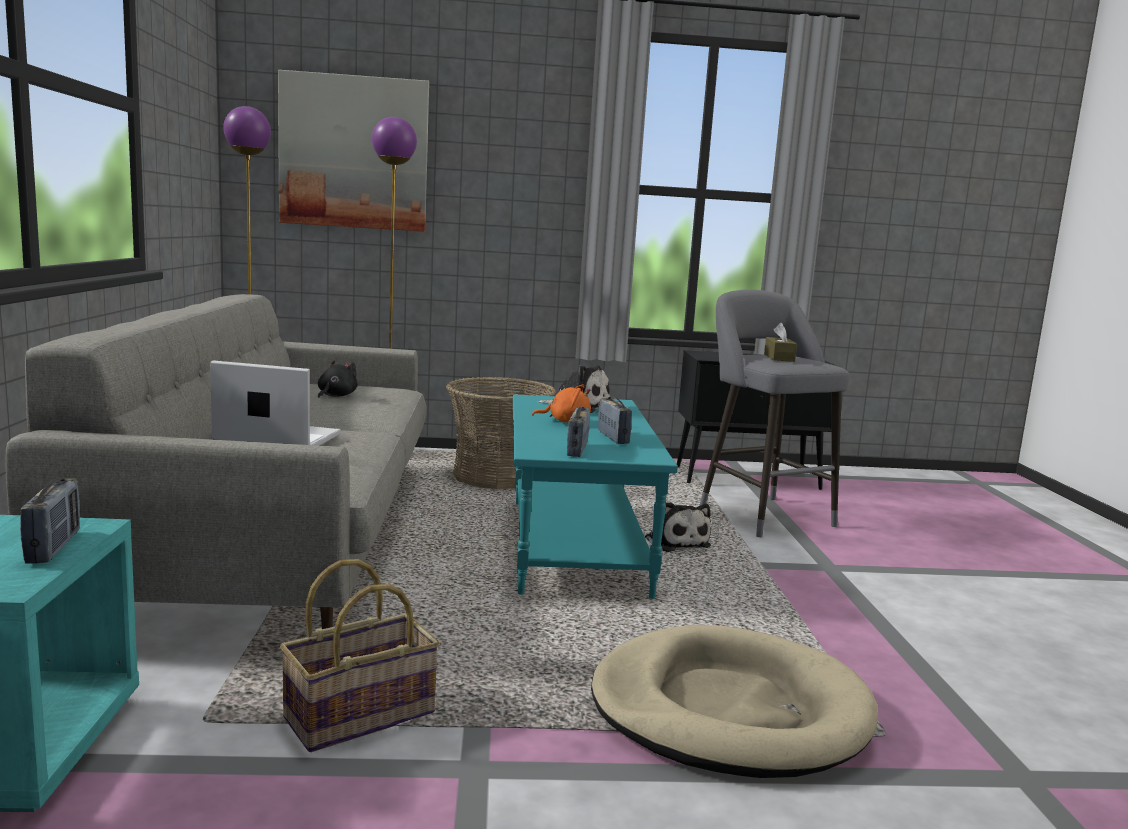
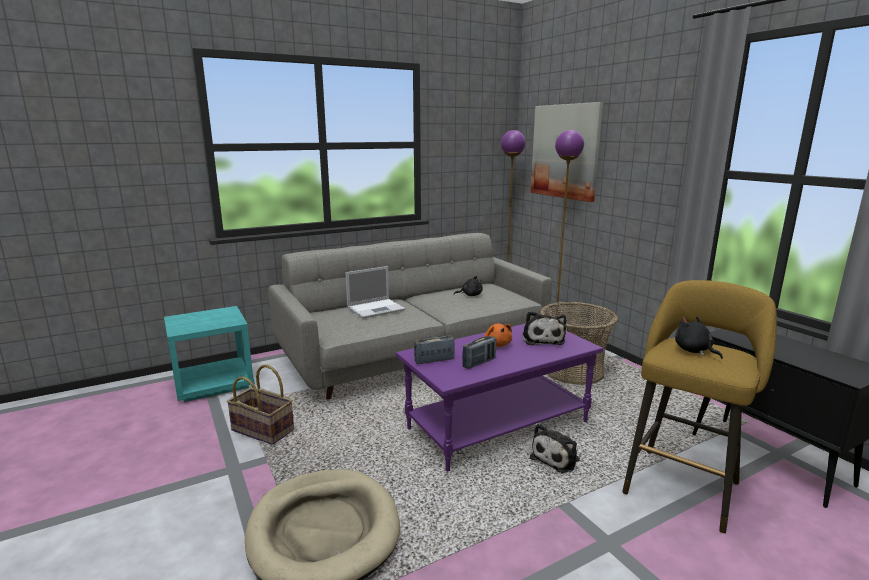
camera: 65 degrees right, 5 degrees up
(54, 547) = (213, 324): radio -> none
(276, 438) = (377, 308): laptop -> laptop turned 75 degrees clockwise
(573, 545) = (497, 425): turquoise coffee table -> purple coffee table
(761, 514) = (683, 484): grey stool -> yellow stool
(779, 358) = (694, 351): brown tissue box -> black plush toy

